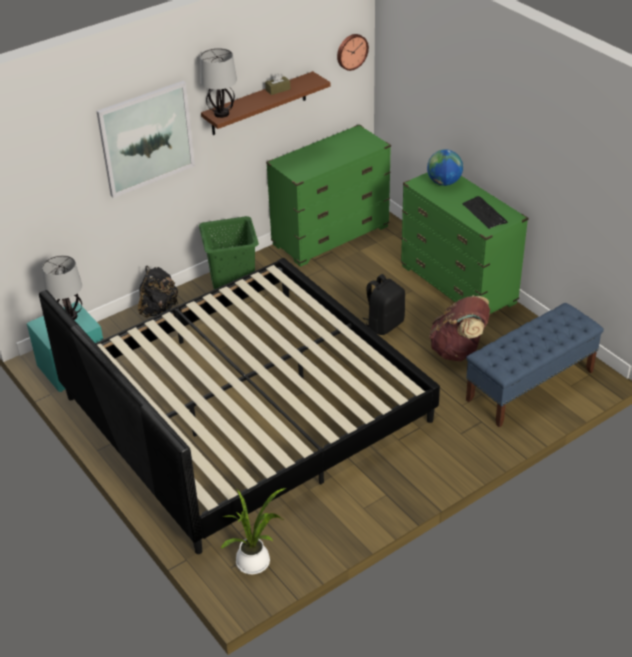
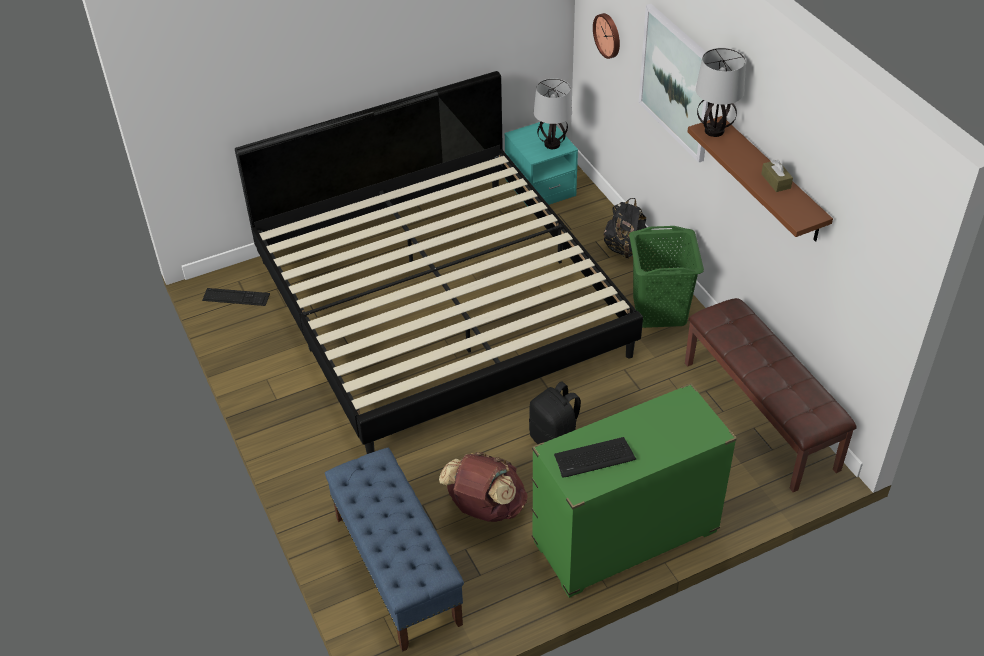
camera: 100 degrees right, 5 degrees up
(256, 562) = (236, 297): potted plant -> keyboard
(331, 236) = (760, 414): green dresser -> brown bench
(351, 51) = (882, 255): wall clock -> wall clock (608, 35)
(444, 182) = (683, 428): globe -> none

